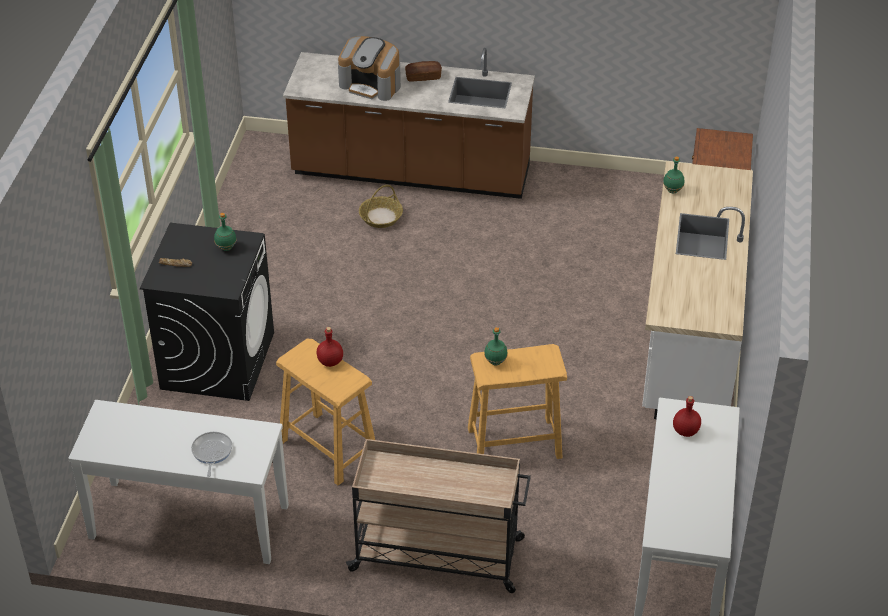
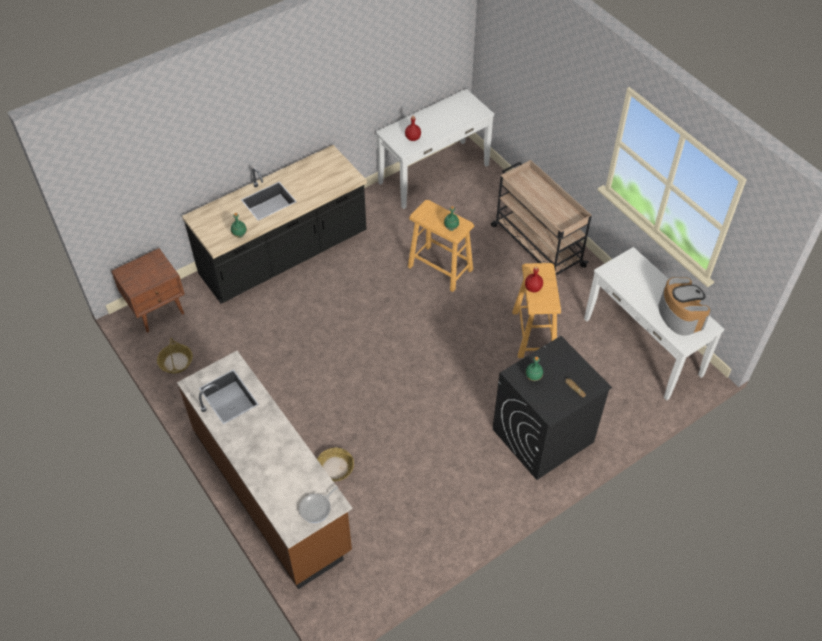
camera: 135 degrees left, 10 degrees up
(211, 452) = (644, 279): frying pan -> frying pan (316, 508)
(371, 84) = (283, 464): coffee machine -> coffee machine (679, 315)
(423, 77) = (242, 442): bread -> none
(629, 192) = (176, 362): none -> basket
(689, 336) = (284, 255): white counter -> black counter

